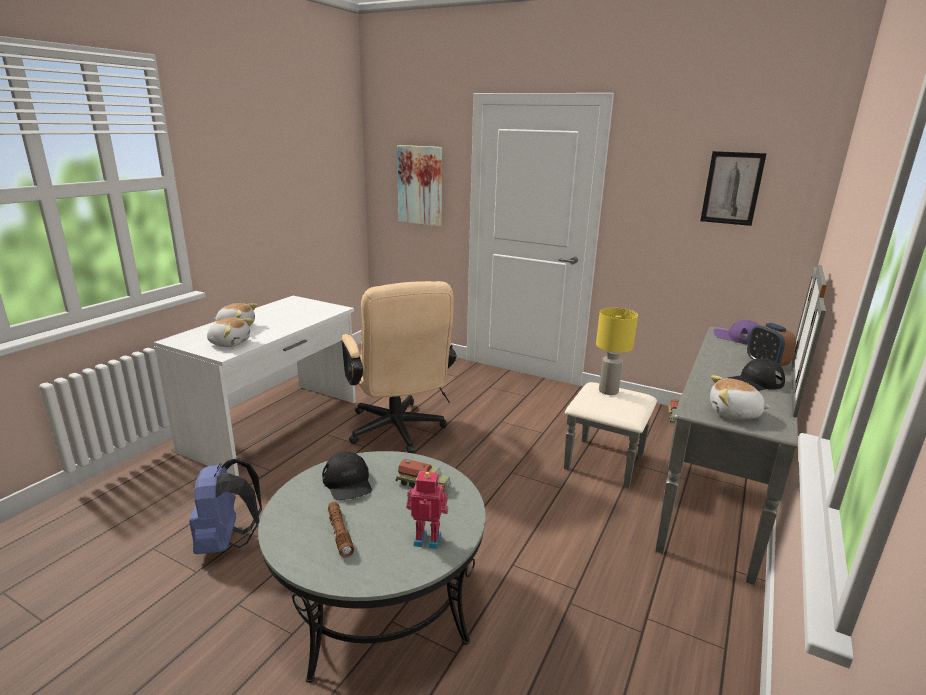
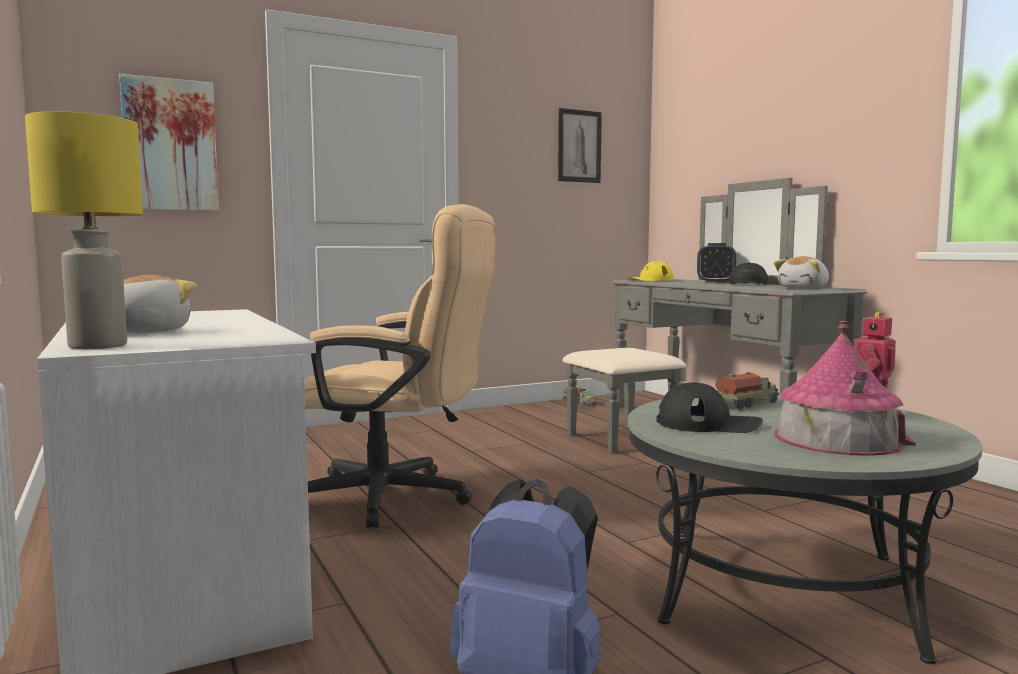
camera: 55 degrees left, 15 degrees down
(230, 343) = (225, 336): plush toy -> none
(340, 533) = (837, 439): brown flashlight -> toy house
(608, 391) = (608, 349): yellow table lamp -> yellow table lamp (98, 346)
(737, 337) = (650, 280): purple cap -> yellow cap

